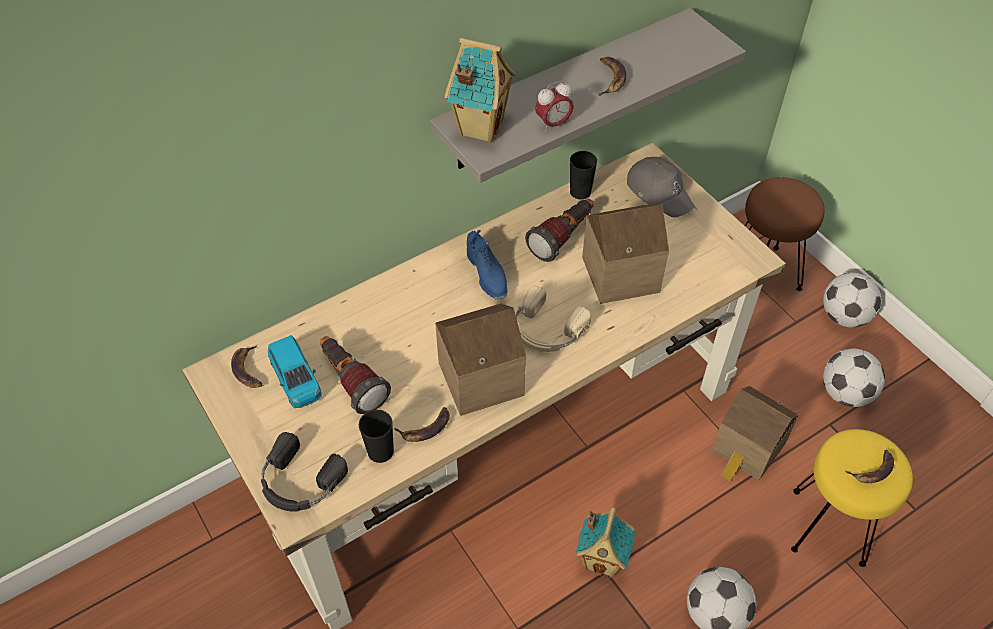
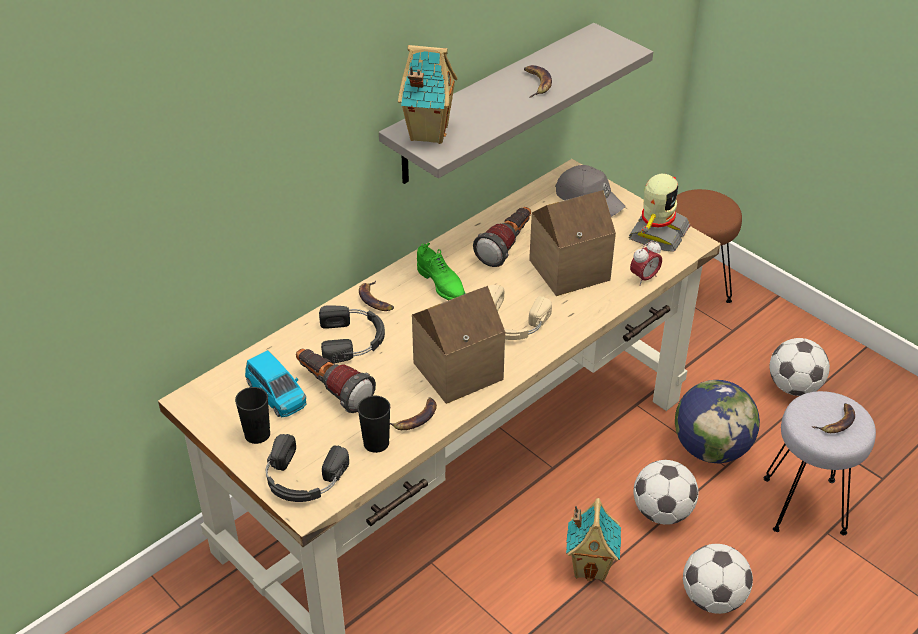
camera: 10 degrees left, 10 degrees down
(248, 370) = (226, 392): banana -> banana (375, 300)
(385, 326) = (353, 339): none -> black headphones
(487, 274) = (442, 285): blue shoe -> green shoe
(553, 124) = (494, 123): alarm clock -> alarm clock (644, 278)
(580, 192) = (513, 206): black cup -> black cup (257, 434)
(721, 242) = (657, 233): none -> toy robot
(747, 450) = (711, 449): toy house -> globe
(830, 527) = (805, 505): yellow stool -> grey stool
(844, 316) = (777, 320): football -> football (662, 512)

